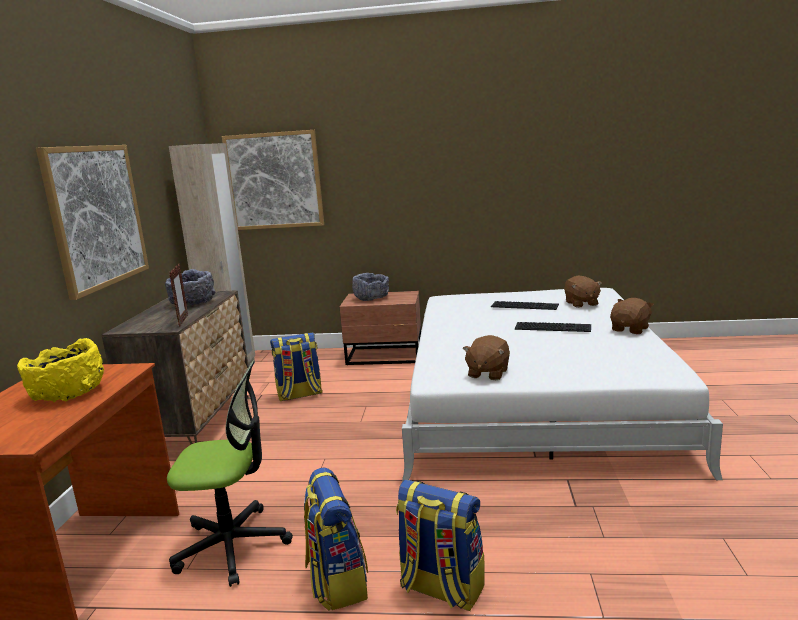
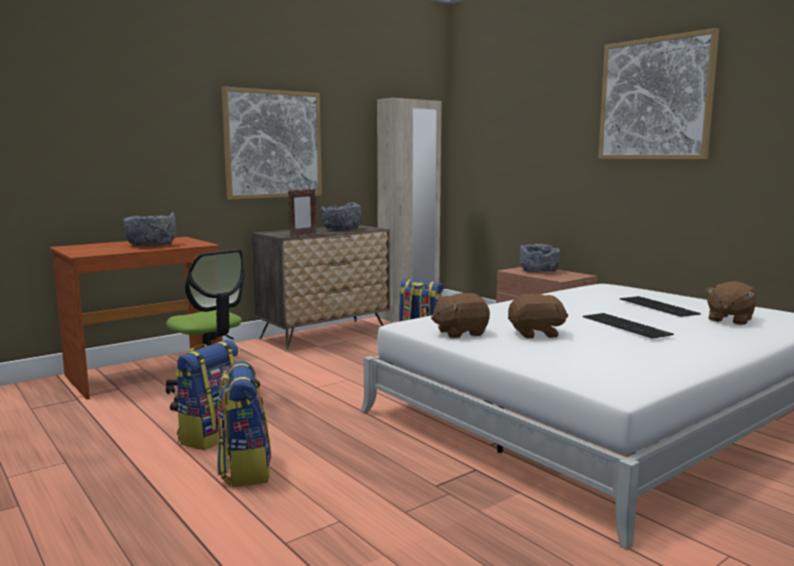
camera: 45 degrees right, 5 degrees down
(68, 393) = (151, 245): yellow bowl -> grey bowl
(274, 181) = (489, 141): picture -> picture (655, 99)
(630, 329) = (714, 351): brown plush toy -> brown plush toy (536, 334)

